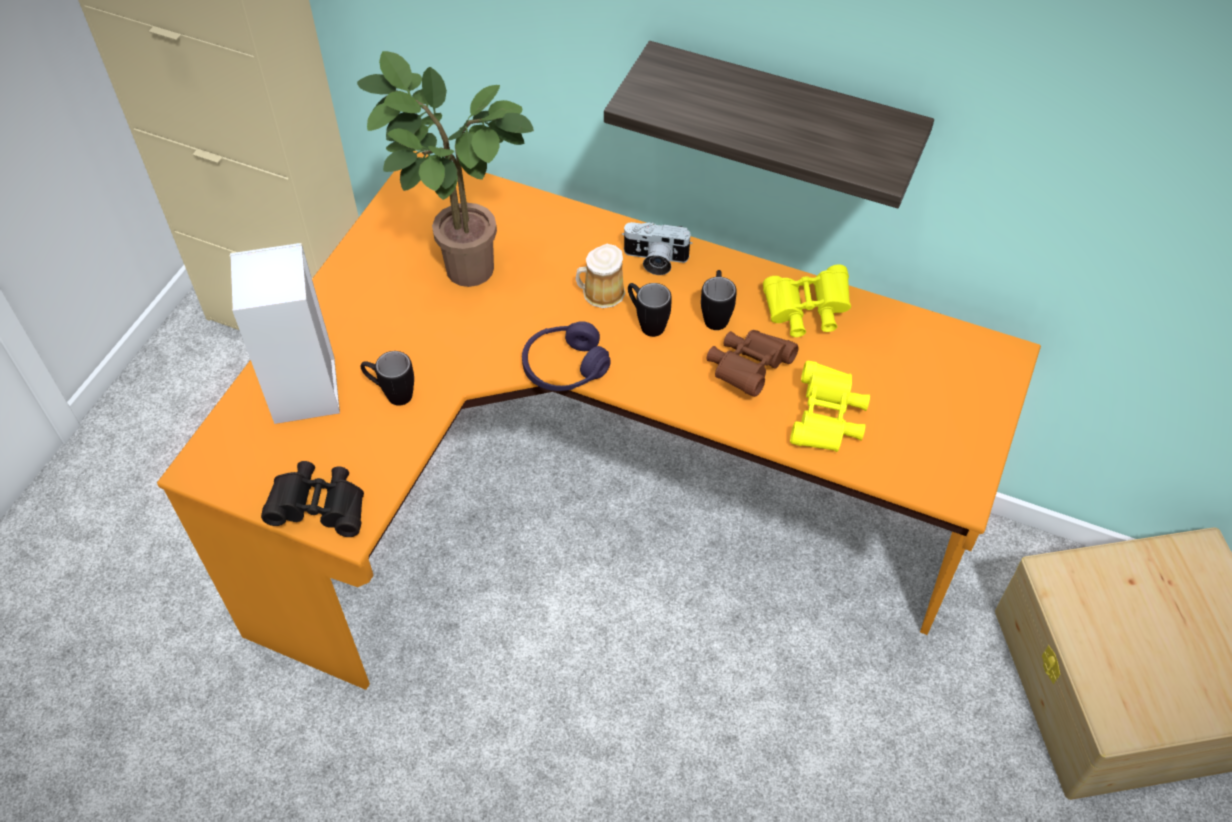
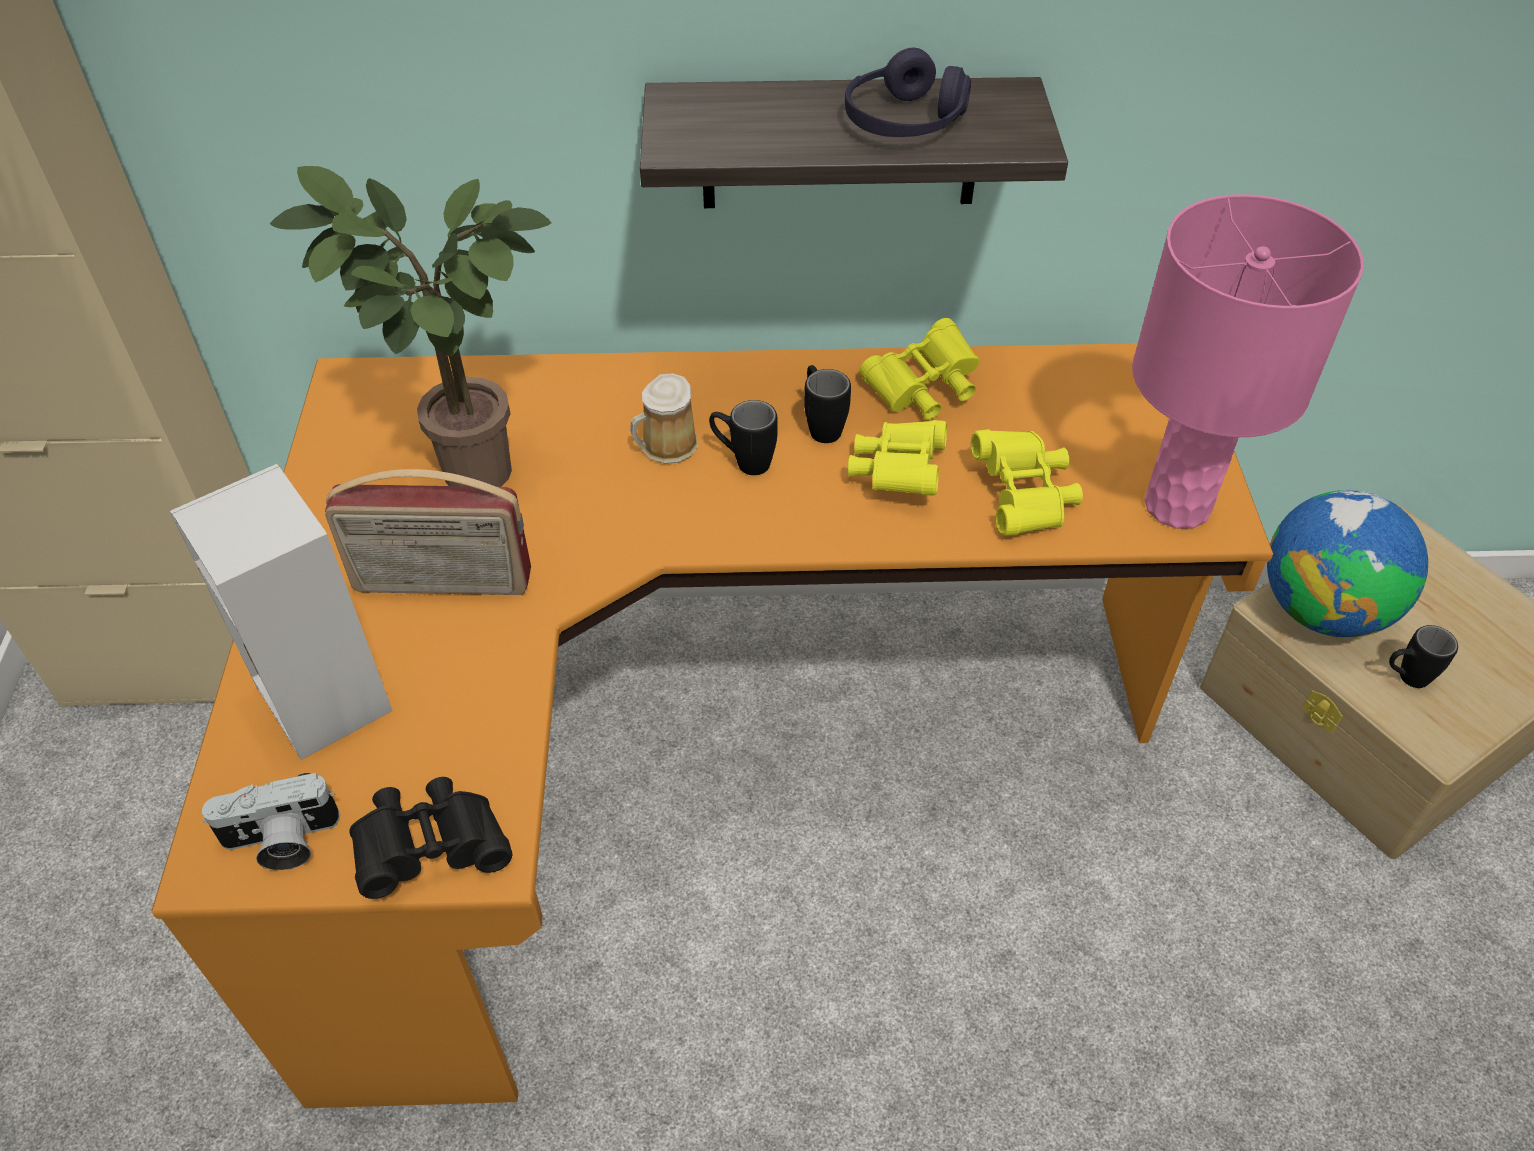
camera: 25 degrees left, 5 degrees down
(391, 394) = (454, 659): black mug -> black mug (1404, 678)
(409, 340) = (442, 583): none -> radio
(565, 367) = (671, 546): purple headphones -> purple headphones (904, 121)
(654, 260) = (710, 389): camera -> camera (281, 842)
(748, 369) = (897, 473): brown binoculars -> yellow binoculars
(937, 468) = (1178, 505): none -> pink table lamp
(1092, 588) = (1323, 610): none -> globe

